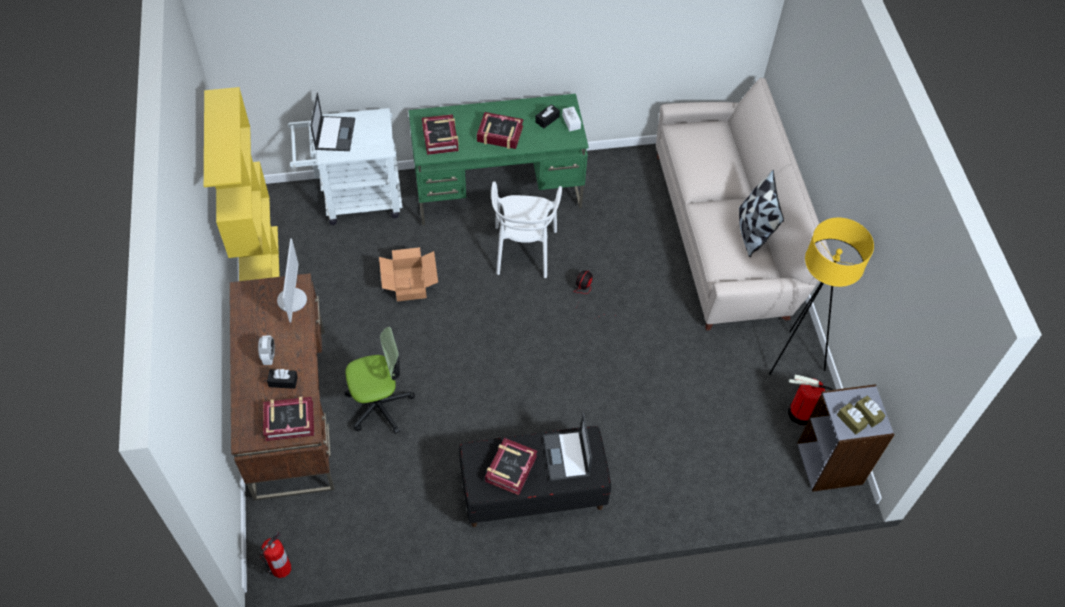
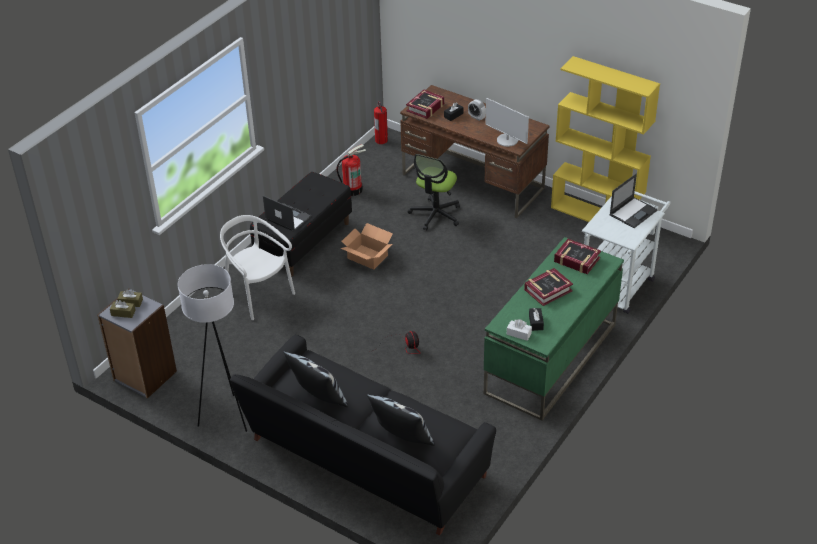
camera: 135 degrees right, 15 degrees down
(335, 133) = (633, 212): laptop -> laptop turned 90 degrees counterclockwise
(409, 284) = (512, 270): cardboard box -> cardboard box (367, 256)
(510, 468) = (310, 194): book -> none
(523, 251) = (478, 339): white chair -> white chair (258, 295)
(726, 233) = (364, 461): beige sofa -> black sofa
(727, 154) = (402, 438): none -> pillow
(793, 358) = (226, 416): yellow floor lamp -> white floor lamp
(800, 413) = (190, 388): fire extinguisher -> fire extinguisher (352, 189)

